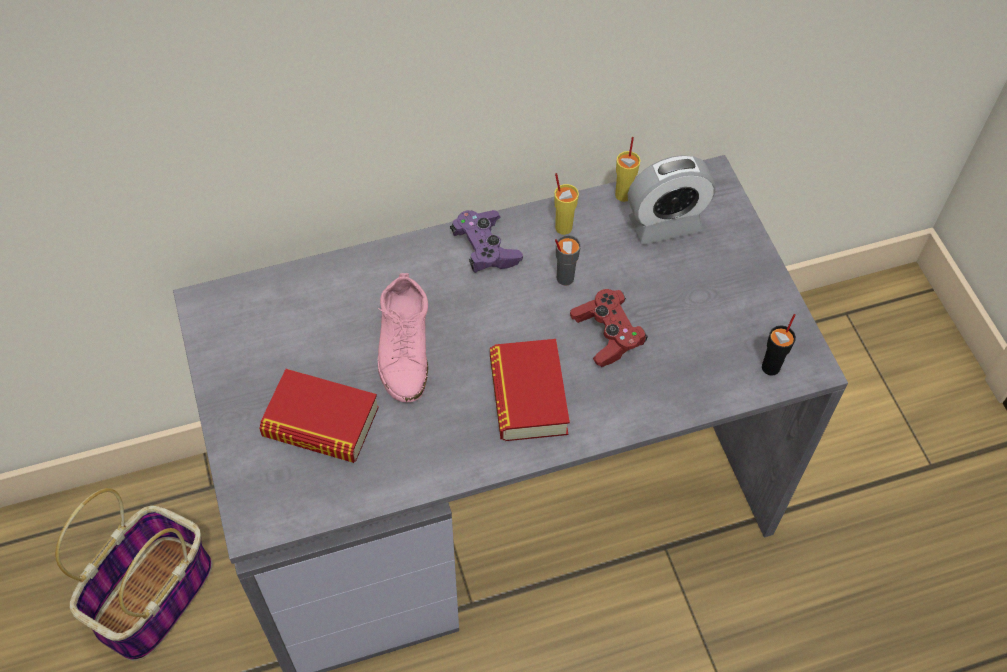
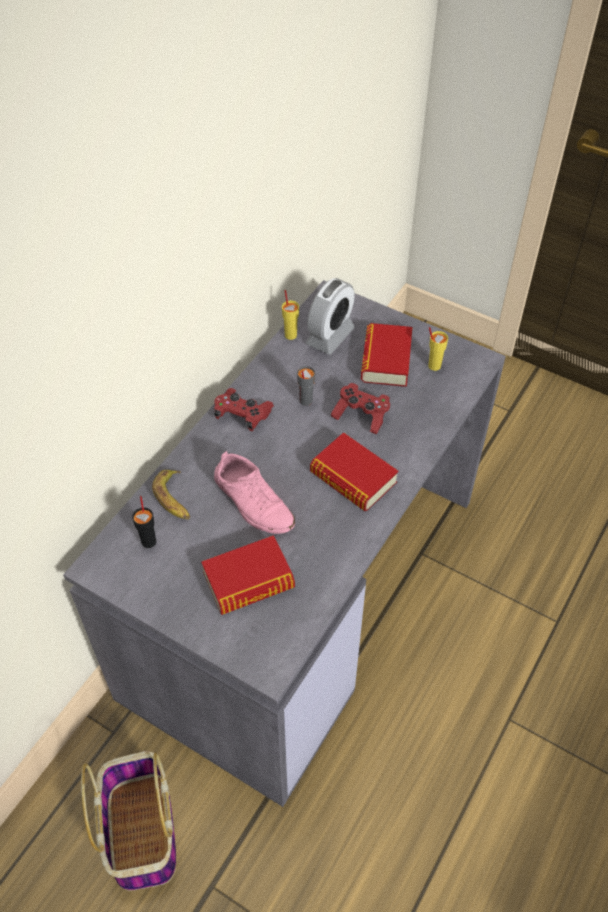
camera: 40 degrees left, 5 degrees down
(336, 289) = (174, 499): none -> banana
(485, 249) = (242, 415): purple game controller -> red game controller
(563, 227) = (275, 374): yellow cup -> yellow cup (434, 365)
(699, 292) = (386, 360): none -> book
(771, 367) = (462, 373): black cup -> black cup (149, 541)

